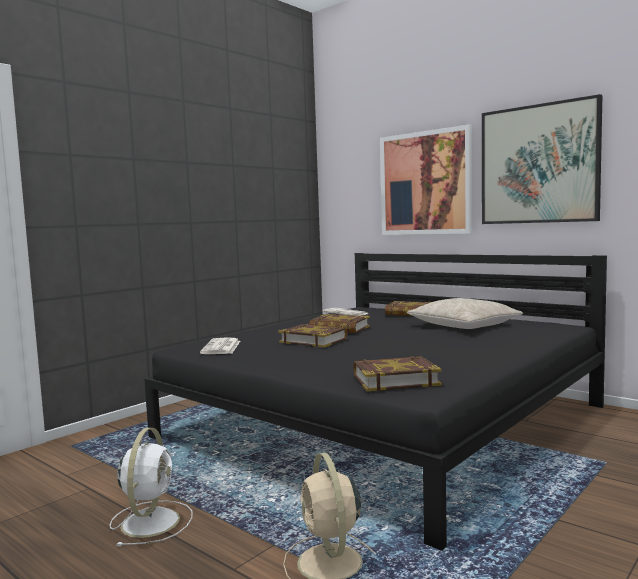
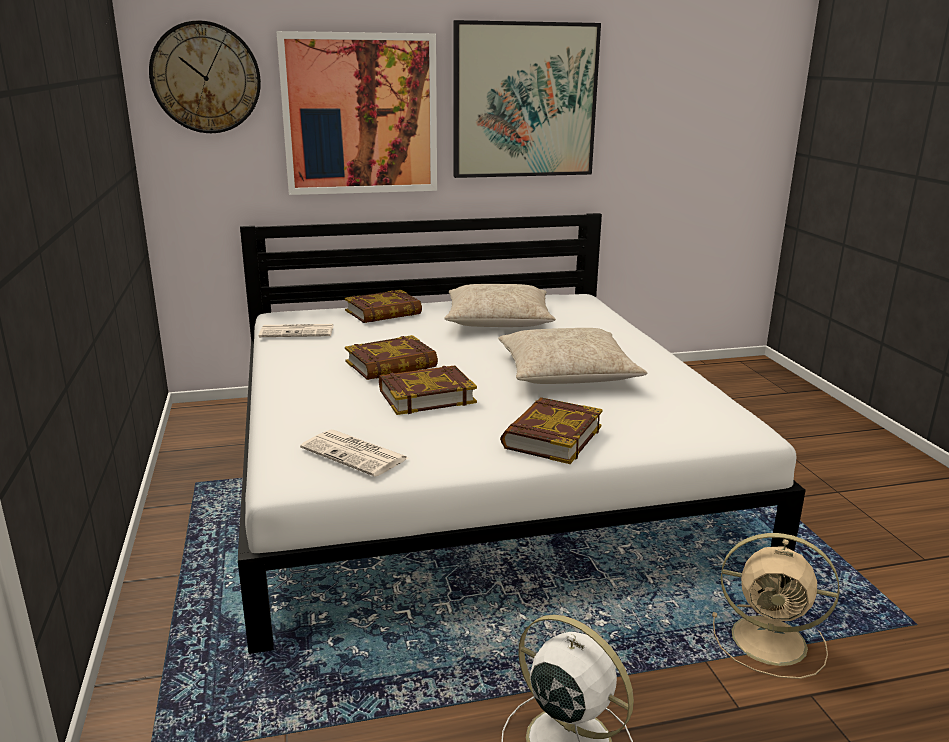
camera: 55 degrees left, 15 degrees up
(349, 168) = (206, 78): none -> wall clock
(385, 421) = (472, 469): black bed -> white bed
(395, 380) = (683, 423): book -> book (551, 437)
(415, 349) = (566, 372): none -> beige pillow

